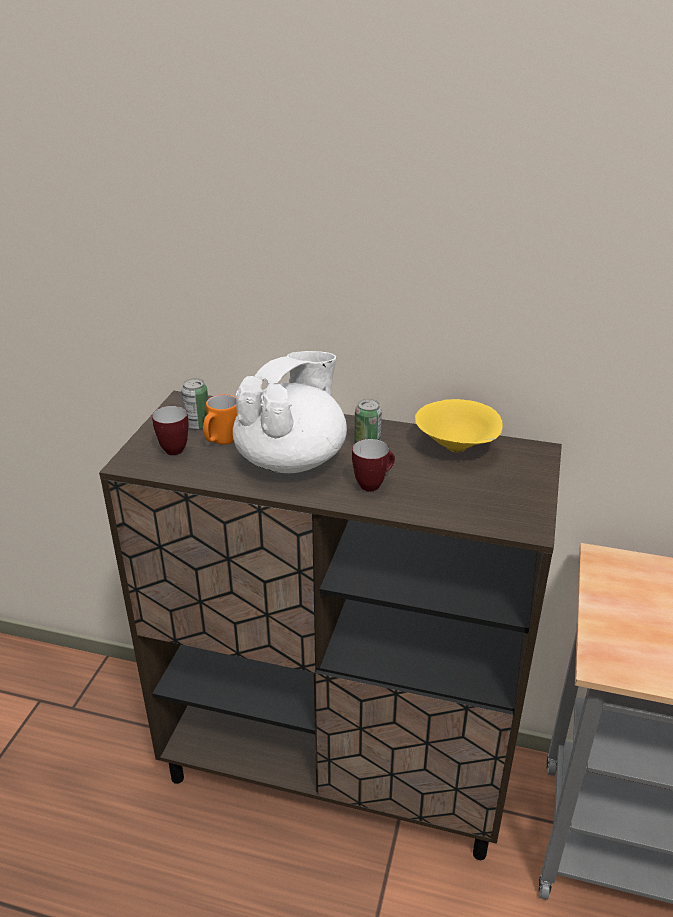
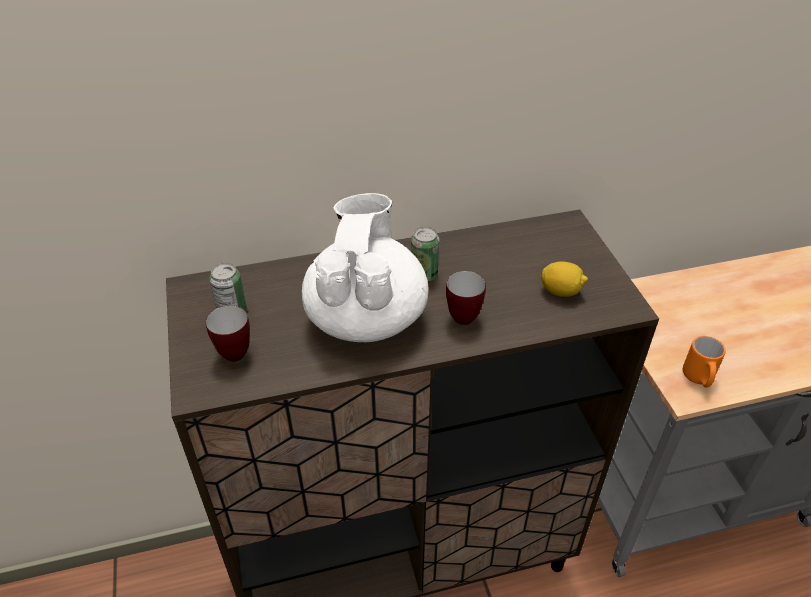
camera: 30 degrees left, 10 degrees up
(221, 440) = (274, 322): orange mug -> orange mug (699, 378)
(457, 448) = (503, 245): yellow bowl -> none
(477, 496) = (561, 291): none -> lemon

